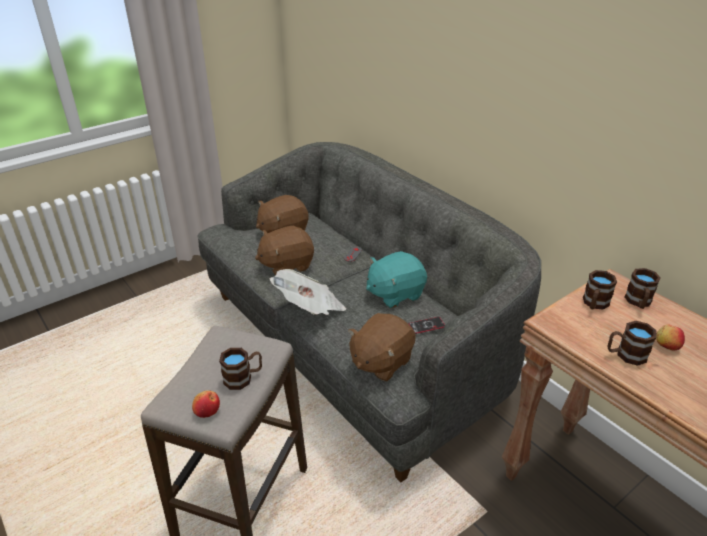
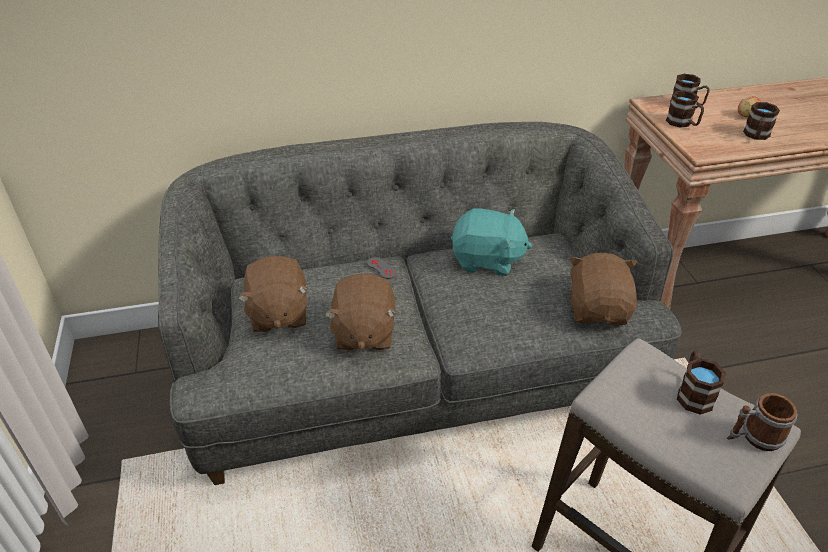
camera: 65 degrees left, 5 degrees up
(207, 411) = (754, 437): apple -> mug
(310, 308) = (478, 335): newspaper -> none
(380, 361) = (598, 309): brown plush toy -> brown plush toy turned 150 degrees counterclockwise
(394, 293) = (487, 260): turquoise plush toy -> turquoise plush toy turned 75 degrees counterclockwise
(426, 326) = (557, 257): phone -> none

